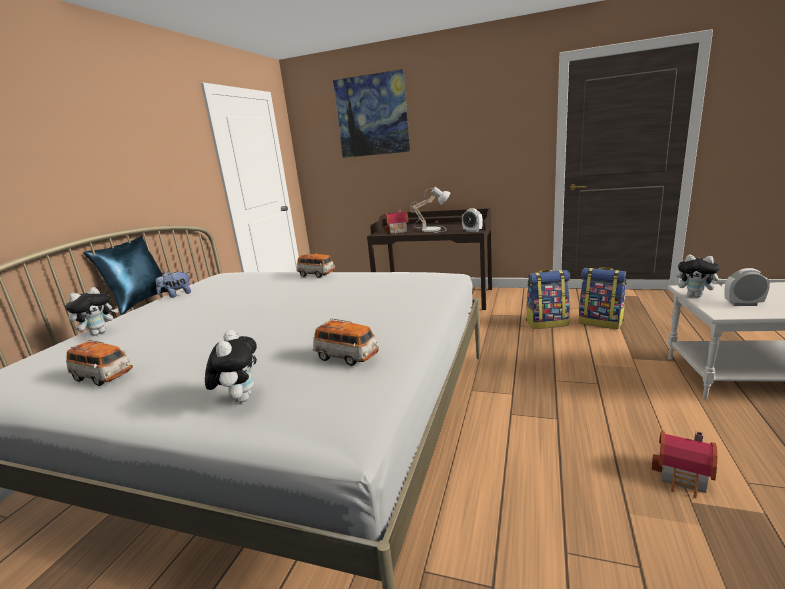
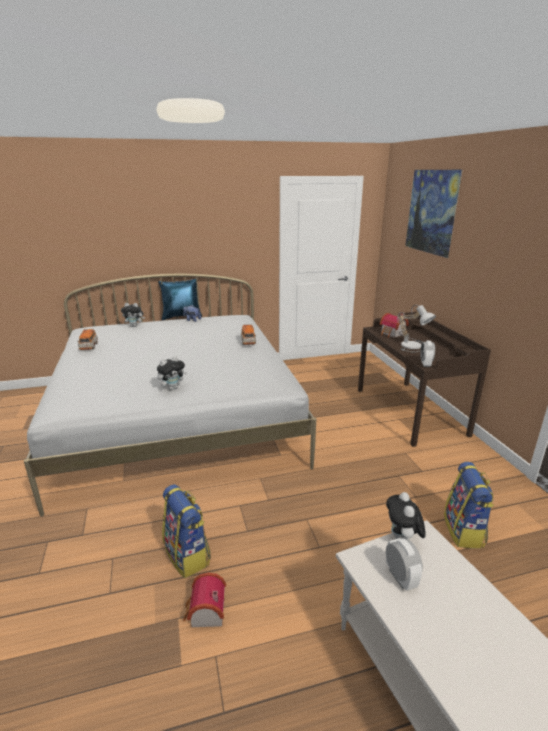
camera: 55 degrees right, 5 degrees up
(240, 398) = (73, 381): plush toy -> plush toy (172, 388)
(347, 357) = (118, 391): toy car -> none
(547, 323) = (421, 492): backpack -> backpack (188, 555)

